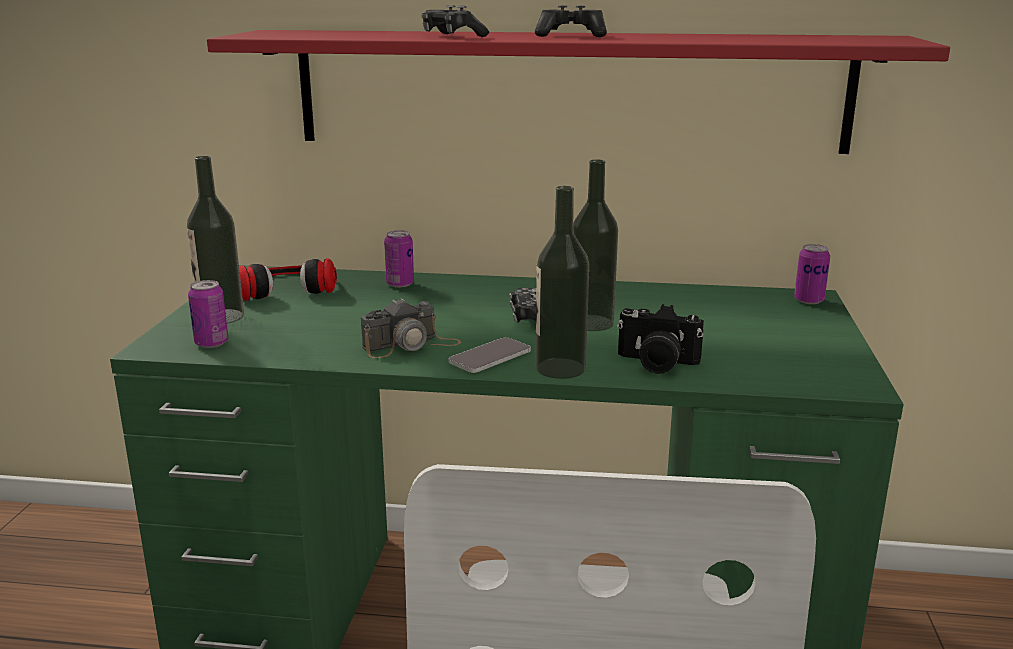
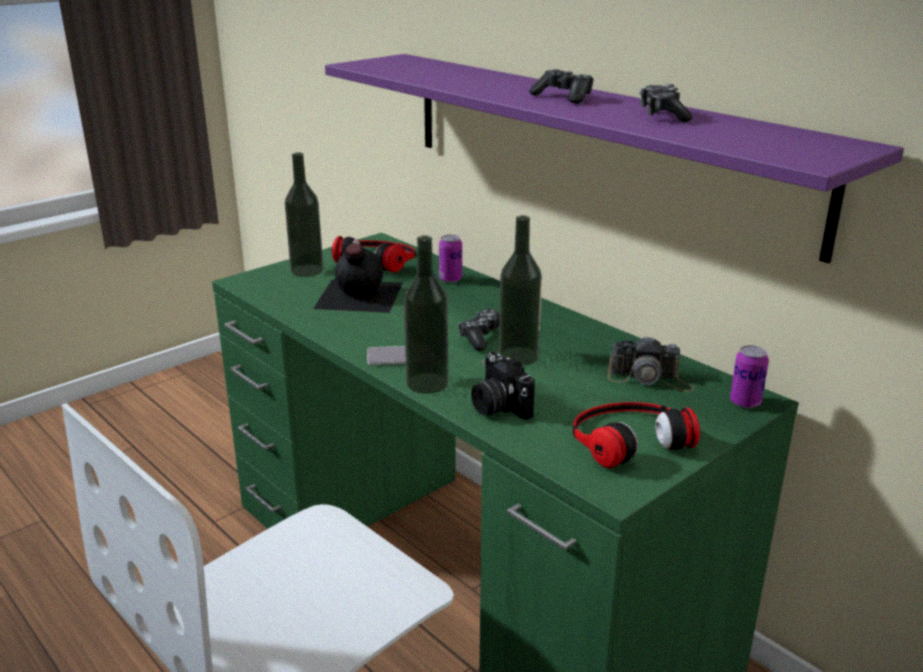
camera: 40 degrees right, 5 degrees up
(211, 343) = (271, 288): can -> none
(331, 322) = (357, 295): none -> black bottle
(411, 345) = (371, 330): camera -> camera (650, 379)
(452, 36) = (475, 85): game controller -> game controller (663, 115)
(568, 90) = (594, 143): red shelf -> purple shelf
(791, 349) = (627, 438): none -> headphones

